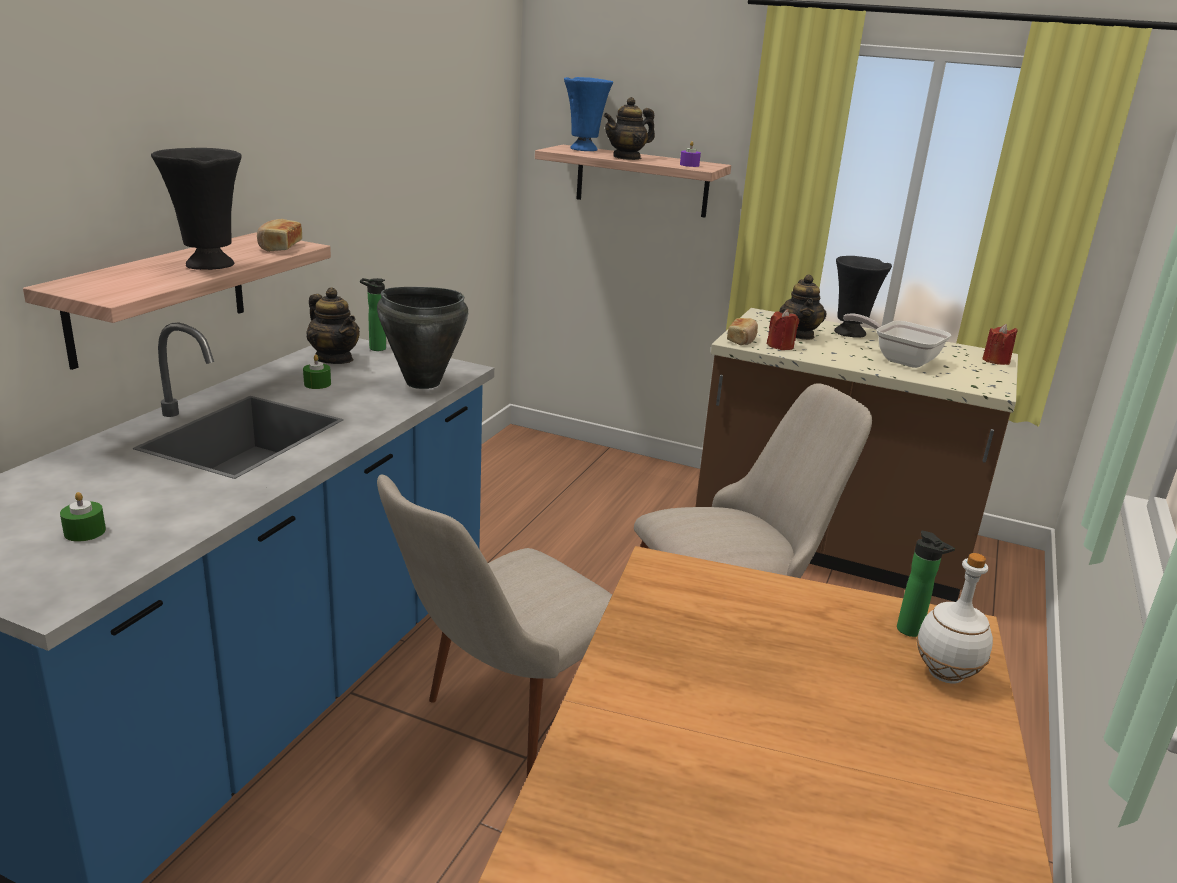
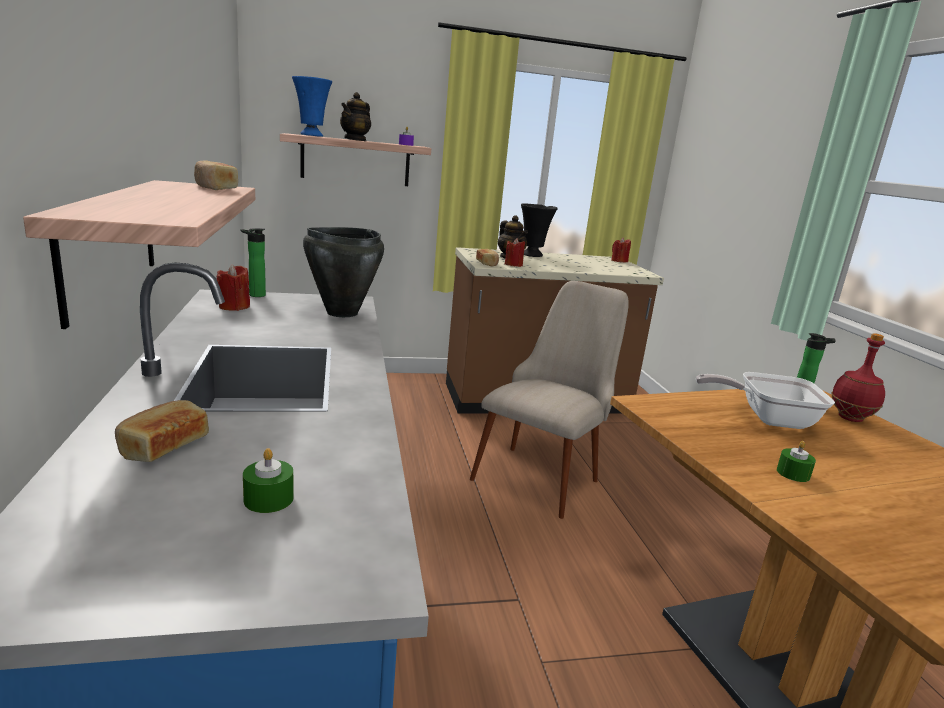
camera: 35 degrees left, 5 degrees down
(87, 475) = (163, 446): none -> bread
(208, 265) = (191, 198): black vase -> none
(317, 384) = (256, 326): green candle -> green candle (793, 473)
(334, 359) = (234, 307): teapot -> red candle
(502, 726) = (479, 585): beige chair -> none
(899, 359) = (580, 265): frying pan -> frying pan (767, 418)
(944, 675) = (850, 418): white bottle -> red bottle

